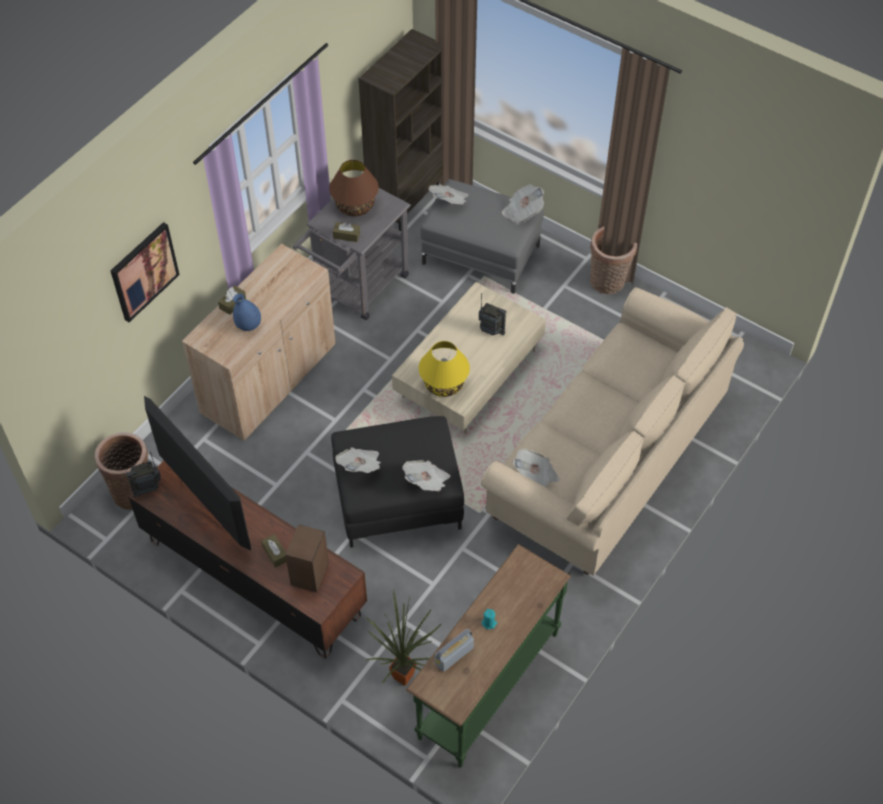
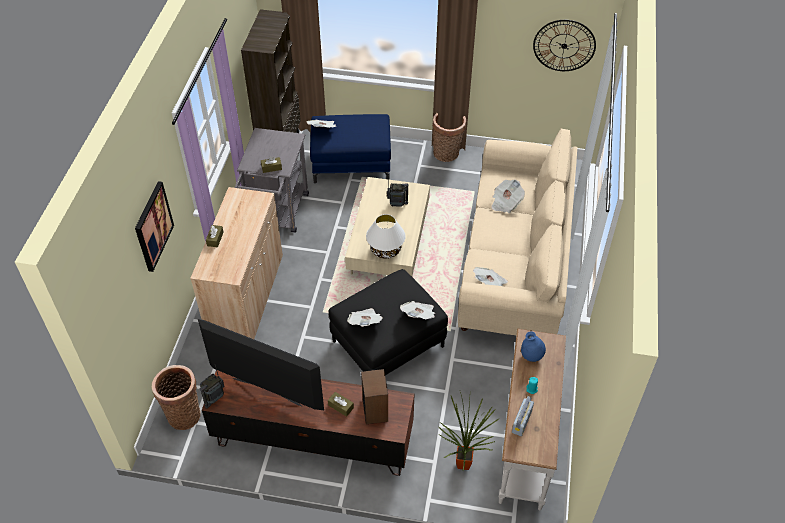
camera: 25 degrees left, 5 degrees down
(248, 326) = (236, 250): blue vase -> blue vase (531, 356)
(355, 206) = (266, 147): brown table lamp -> none
(443, 384) = (385, 250): yellow table lamp -> white table lamp
(481, 254) = (351, 164): grey ottoman -> blue ottoman
(487, 684) = (524, 444): green console table -> white console table
(522, 212) = (377, 120): newspaper -> newspaper (505, 202)
(770, 199) = (564, 45): none -> wall clock

